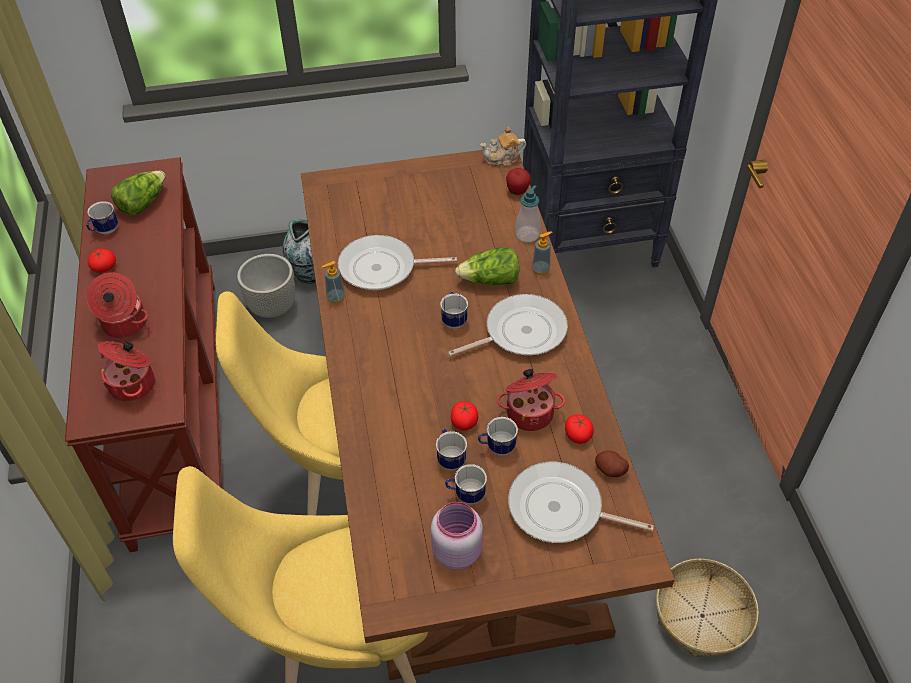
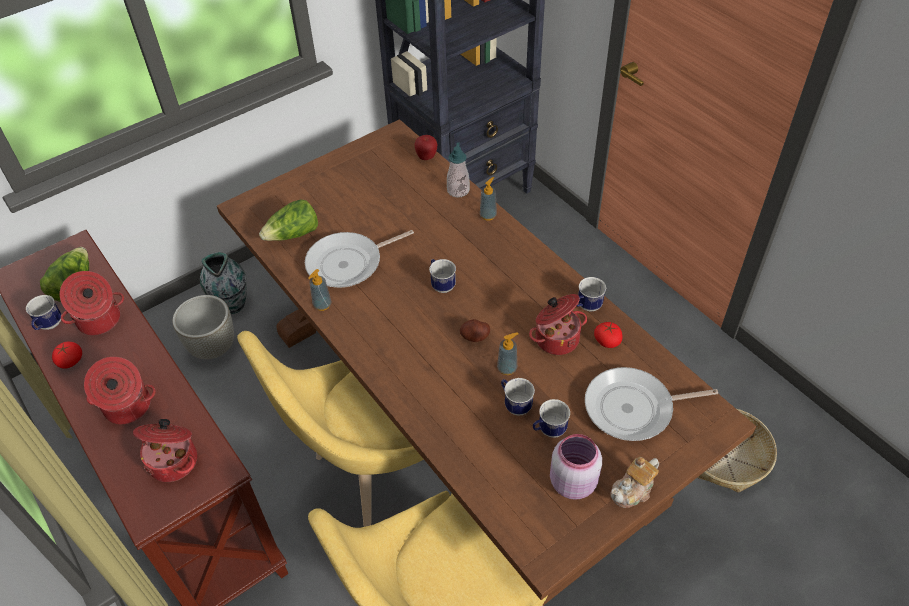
camera: 25 degrees left, 0 degrees up
(145, 242) = (99, 321): none -> cooking pot
(464, 422) = (507, 368): tomato -> soap dispenser
(490, 280) = (451, 240): lettuce -> lettuce (293, 235)
(497, 448) = (548, 379): mug -> mug (586, 307)
(502, 159) = (396, 134): teapot -> teapot (633, 490)
(520, 332) = (505, 274): frying pan -> none
(610, 470) = (651, 359): potato -> potato (475, 336)

